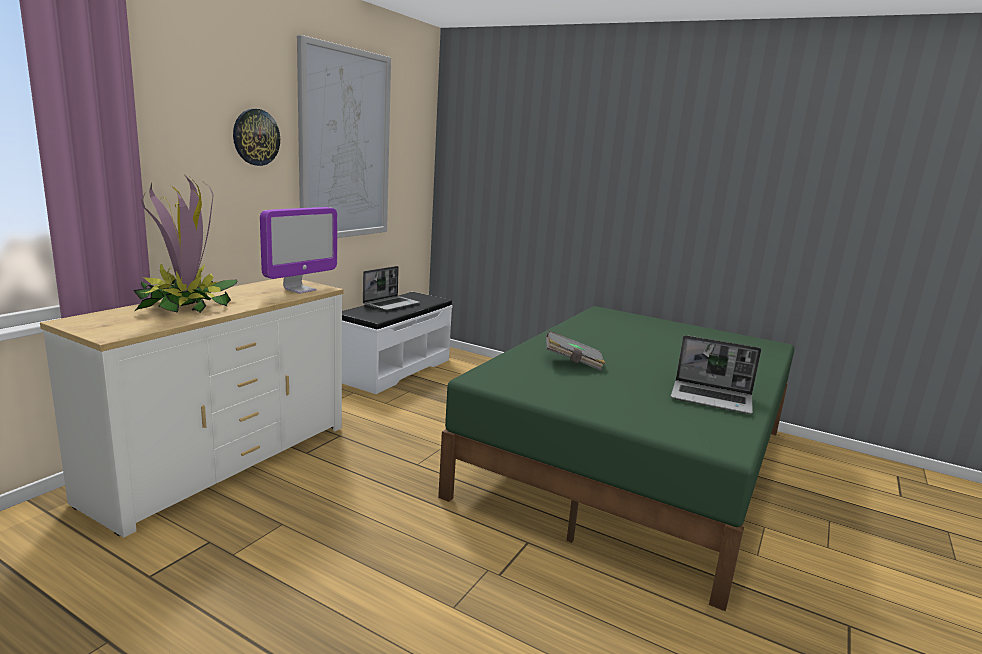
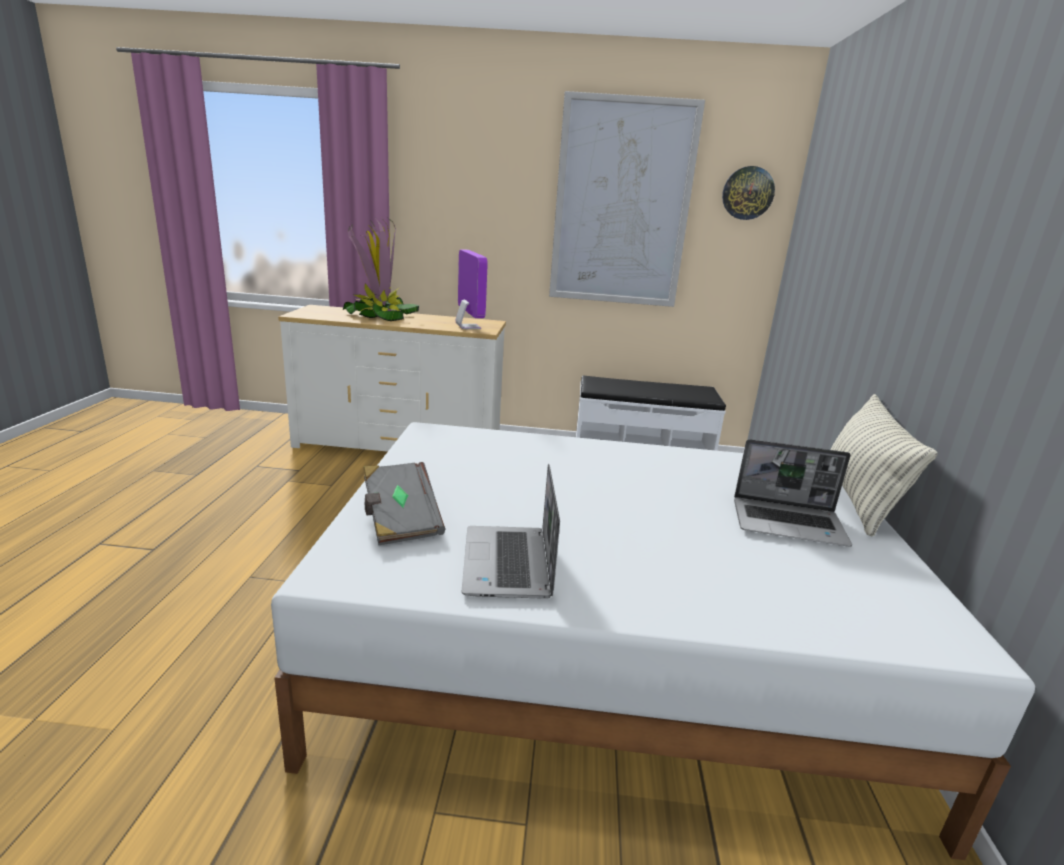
camera: 65 degrees right, 5 degrees up
(256, 137) = (507, 193): wall clock -> wall clock (747, 193)
(300, 290) = (468, 327): monitor -> monitor turned 120 degrees counterclockwise
(391, 304) = (648, 386): laptop -> laptop (789, 523)
(573, 362) = (537, 466): grey book -> grey book (400, 519)
(632, 461) = (607, 651): green bed -> white bed
(643, 315) = (858, 498): none -> pillow

